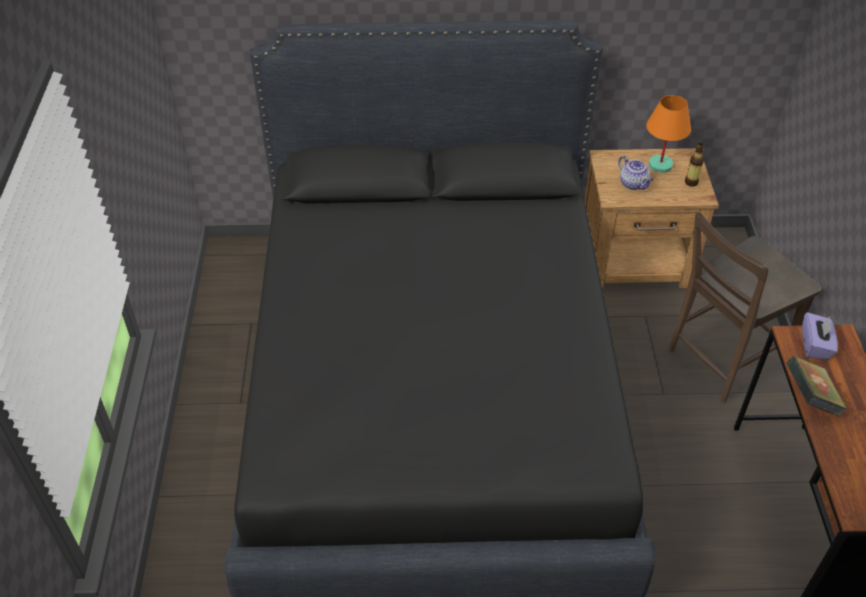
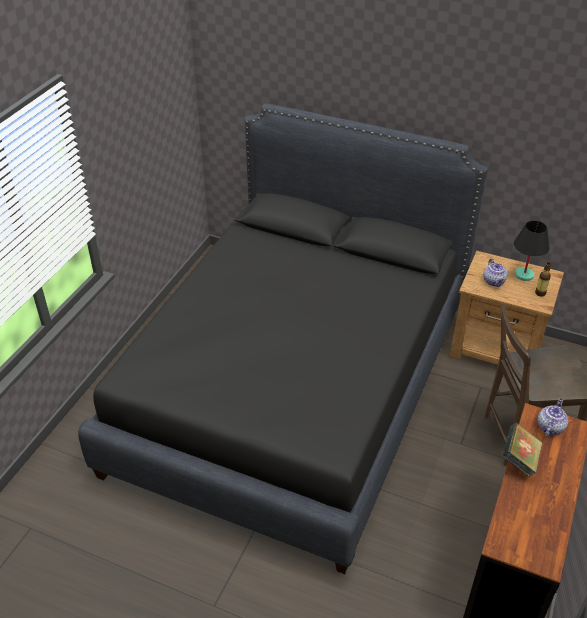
camera: 25 degrees right, 5 degrees down
(660, 165) = (524, 275): orange table lamp -> black table lamp
(815, 345) = (550, 427): purple tissue box -> teapot

